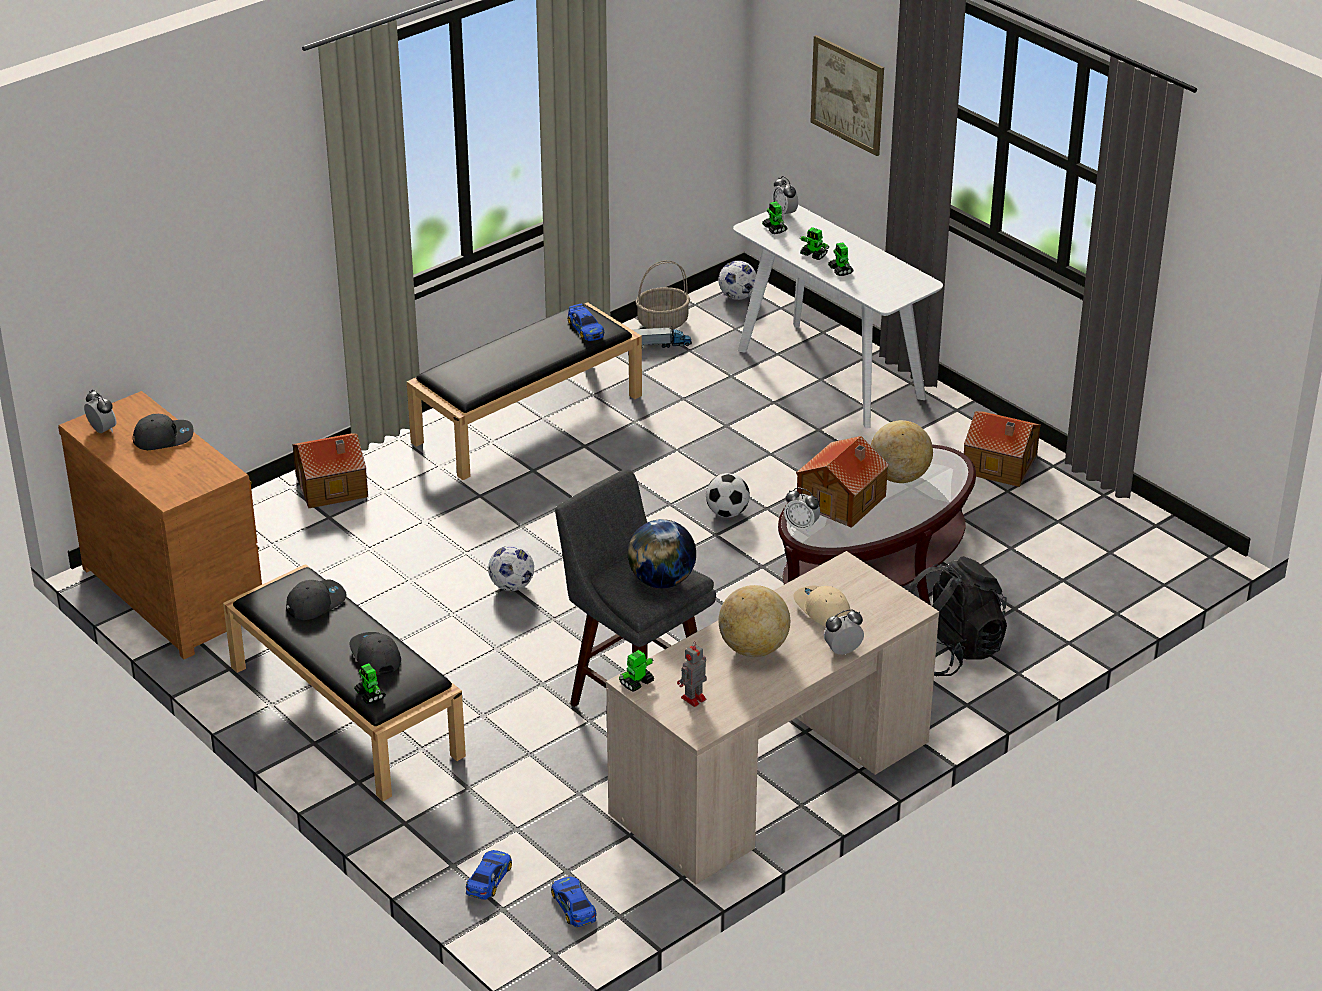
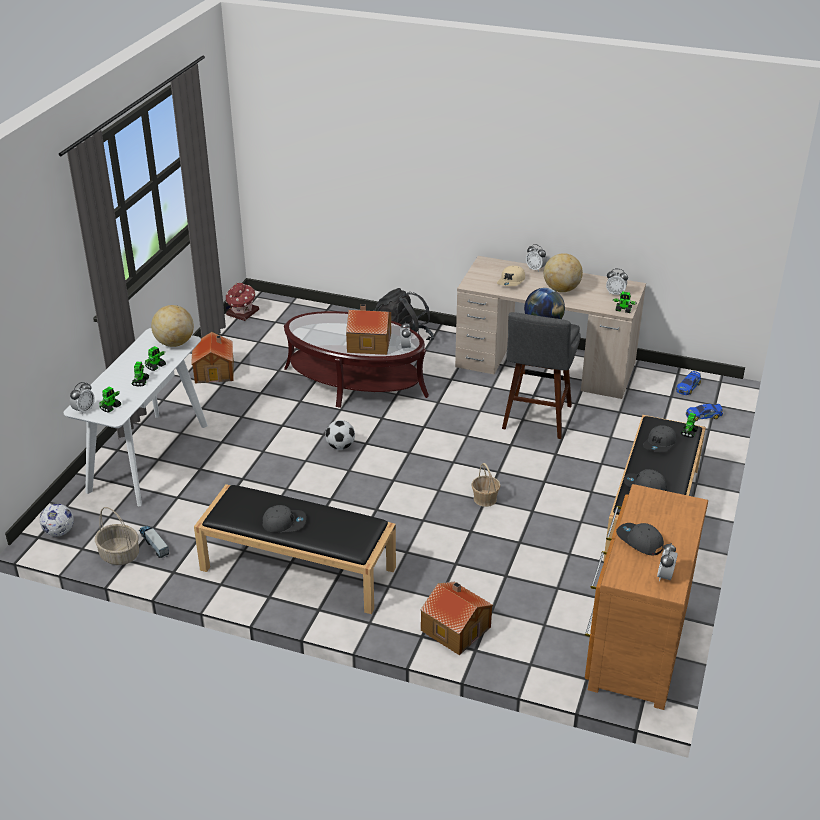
camera: 120 degrees left, 0 degrees up
(511, 586) = (485, 499): football -> basket
(525, 342) = (284, 522): none -> grey cap
(585, 329) = (244, 502): toy car -> none
(692, 699) = (615, 293): toy robot -> alarm clock
(847, 94) = (39, 307): picture -> none
(899, 477) = (329, 332): globe -> globe (174, 343)
(1161, 529) = (242, 313): none -> toy house

